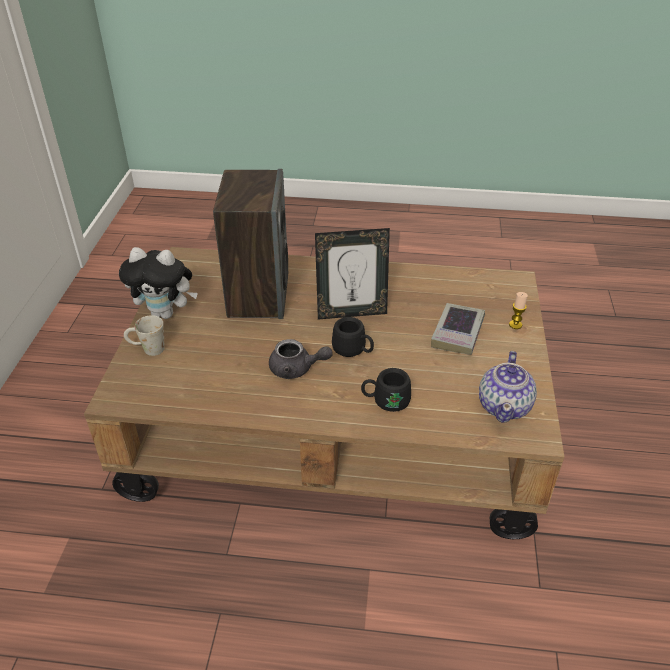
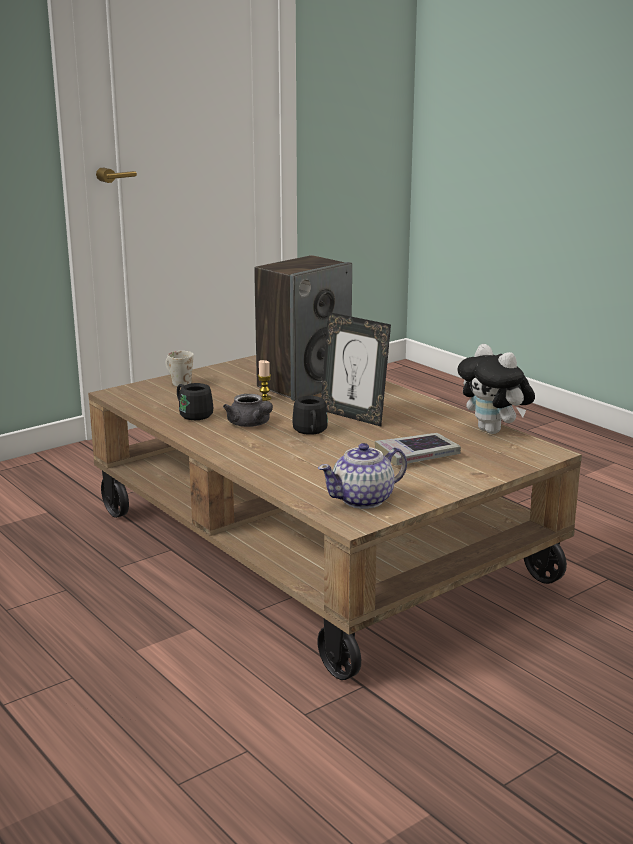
camera: 45 degrees right, 20 degrees down
(166, 313) = (223, 372): plush toy -> plush toy (494, 431)
(385, 401) = (277, 461): black mug -> black mug (192, 414)
(515, 325) = (481, 471): candle -> candle (264, 398)

